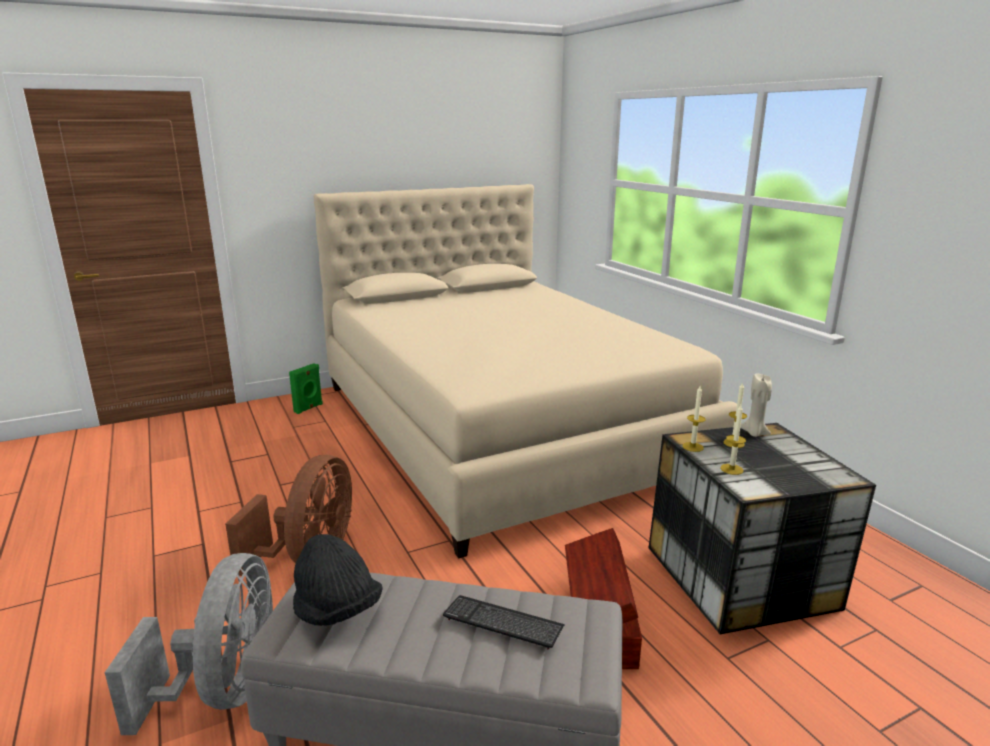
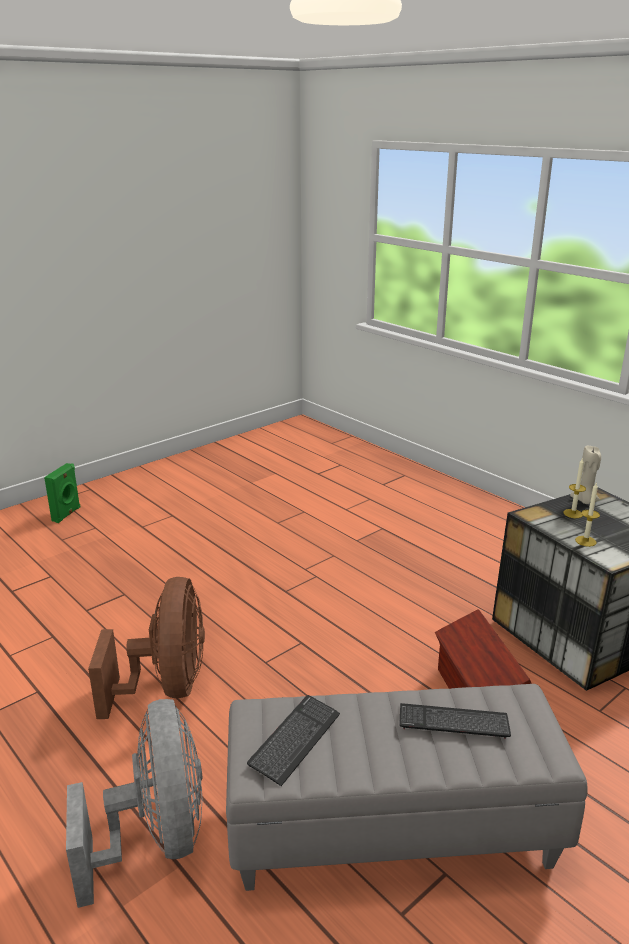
camera: 15 degrees left, 5 degrees up
(337, 610) = (295, 740): black hat -> keyboard
(501, 427) = (291, 511): beige bed -> none
(692, 447) = (541, 522): candle -> none

